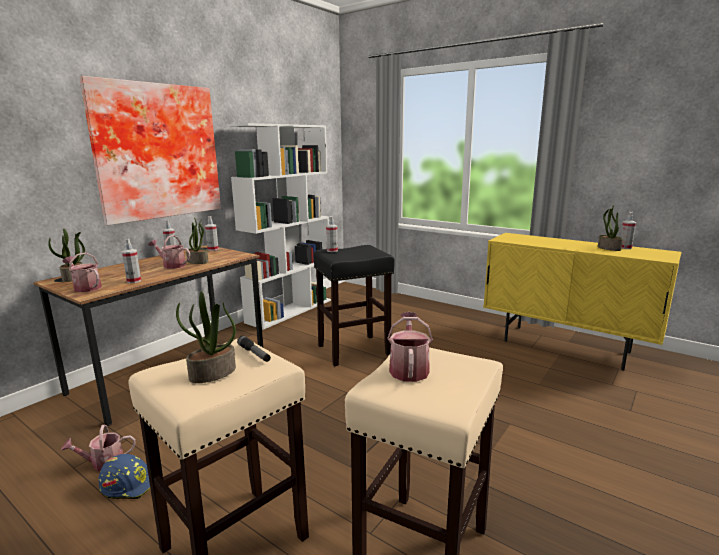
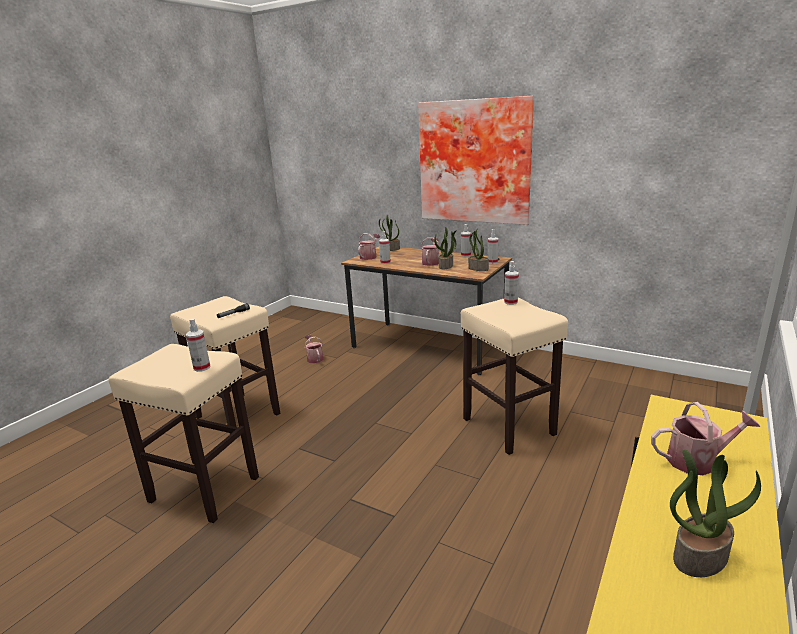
camera: 85 degrees right, 5 degrees up
(130, 483) = (294, 371): blue hard hat -> none
(212, 374) = (213, 310): potted plant -> potted plant (477, 268)
(290, 310) = (596, 369): white bookcase -> none
(354, 350) = (509, 427): black stool -> beige stool
(409, 368) = (189, 357): watering can -> watering can (697, 460)
(625, 248) = (738, 597): spray bottle -> spray bottle (202, 367)

